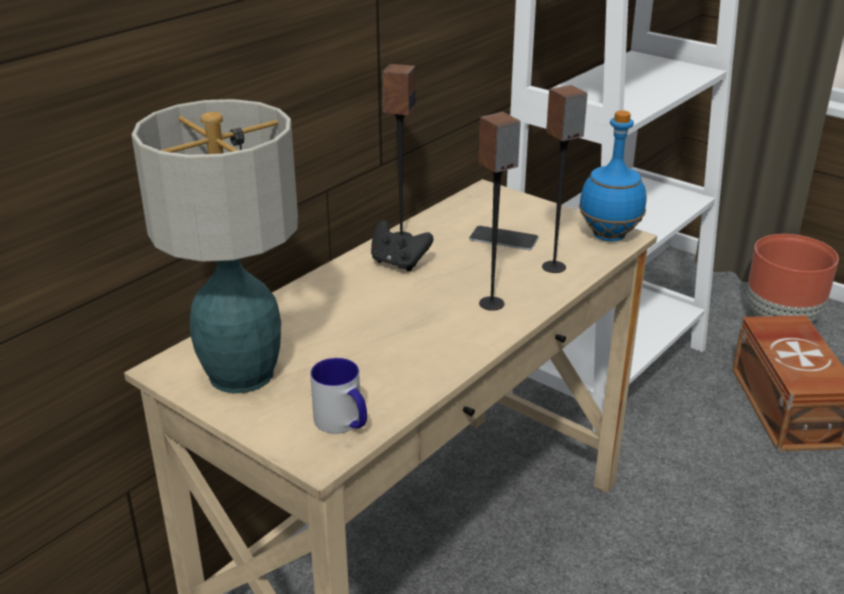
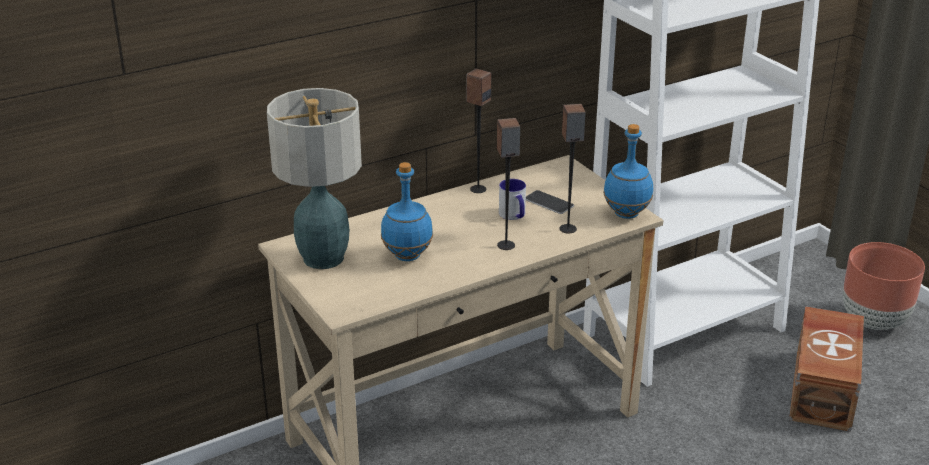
camera: 20 degrees right, 0 degrees up
(343, 423) = (365, 297): mug -> mug (514, 216)
(365, 345) = (407, 255): none -> blue bottle
(398, 263) = (464, 207): black game controller -> none

